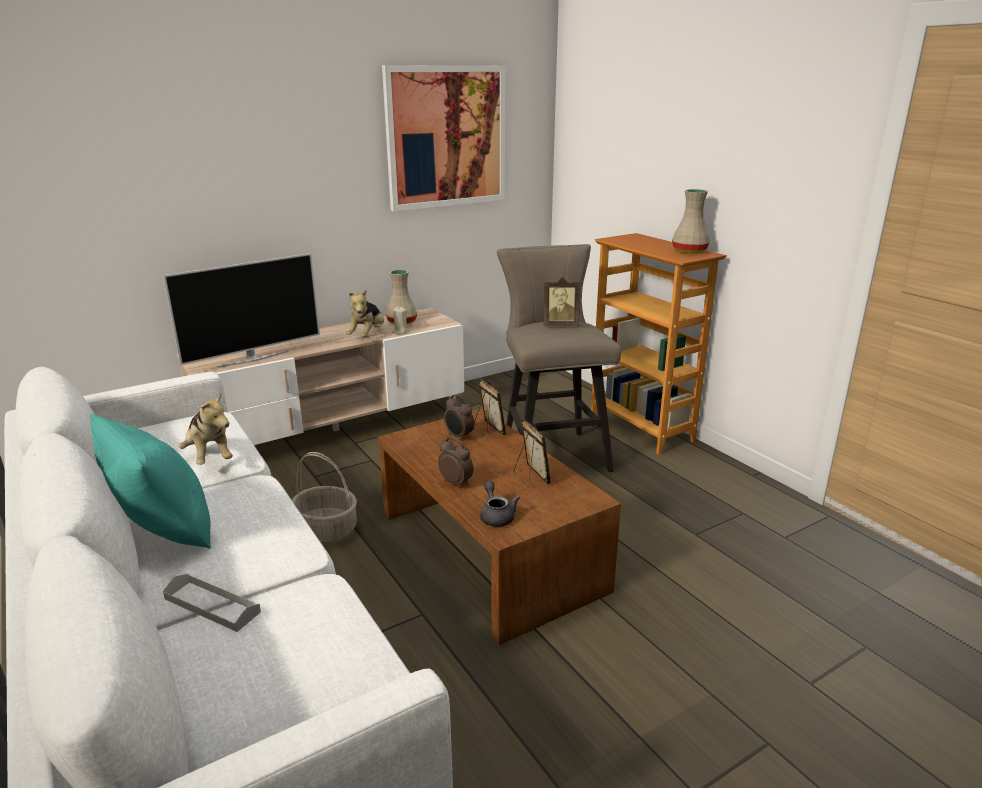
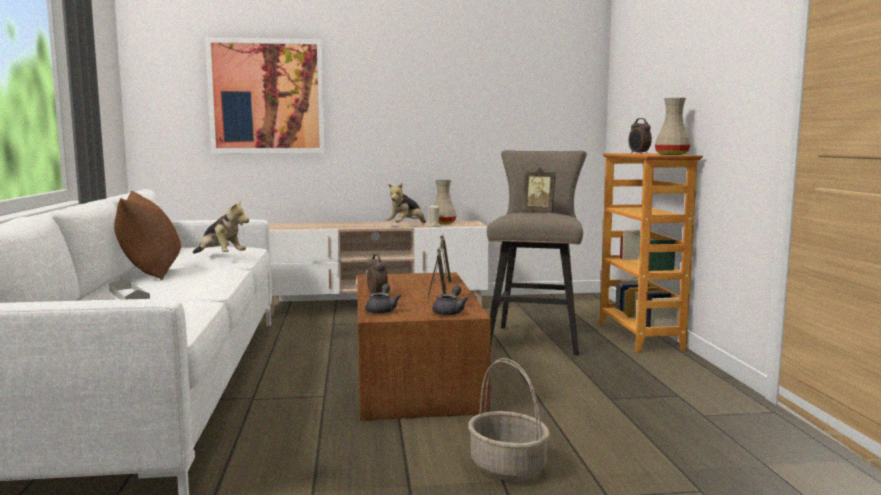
camera: 25 degrees right, 15 degrees down
(164, 528) = (151, 273): turquoise pillow -> brown pillow
(209, 457) = (220, 256): plush toy -> plush toy turned 45 degrees counterclockwise
(253, 358) = (310, 227): television -> none
(327, 529) = (310, 348): basket -> basket (508, 467)
(446, 137) = (501, 80): picture -> picture (266, 96)
(458, 436) = (414, 280): alarm clock -> alarm clock (638, 154)
(570, 501) = (450, 312): none -> grey teapot

